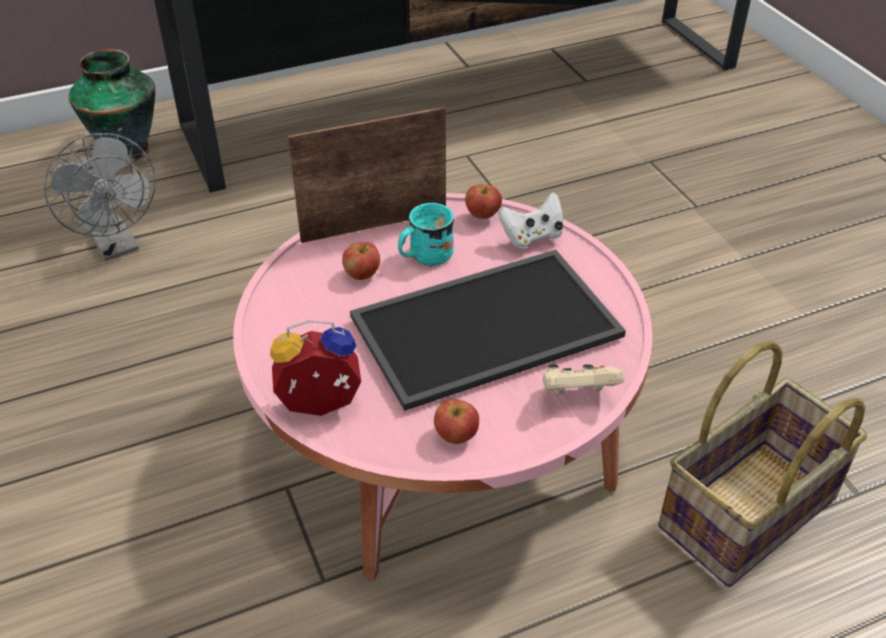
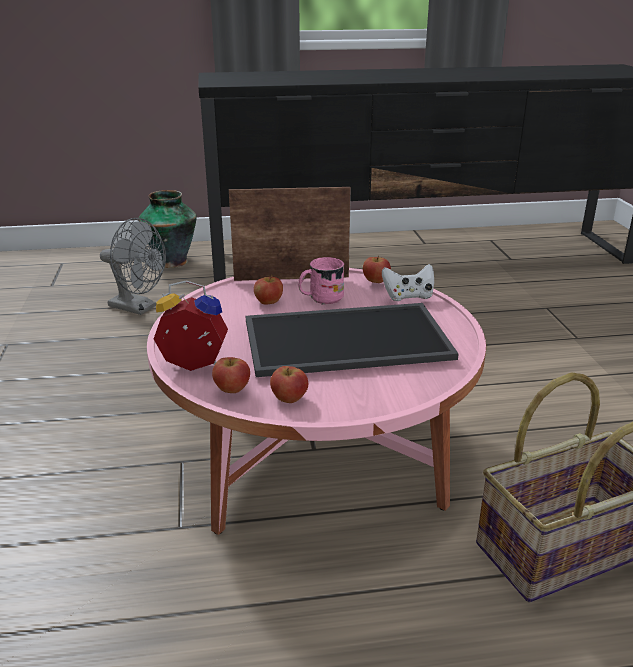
camera: 15 degrees right, 15 degrees down
(117, 246) = (139, 308): grey fan -> grey fan turned 45 degrees counterclockwise
(385, 436) = (232, 389): none -> apple
(424, 256) = (320, 298): turquoise mug -> pink mug
(578, 394) = (402, 387): beige game controller -> none

